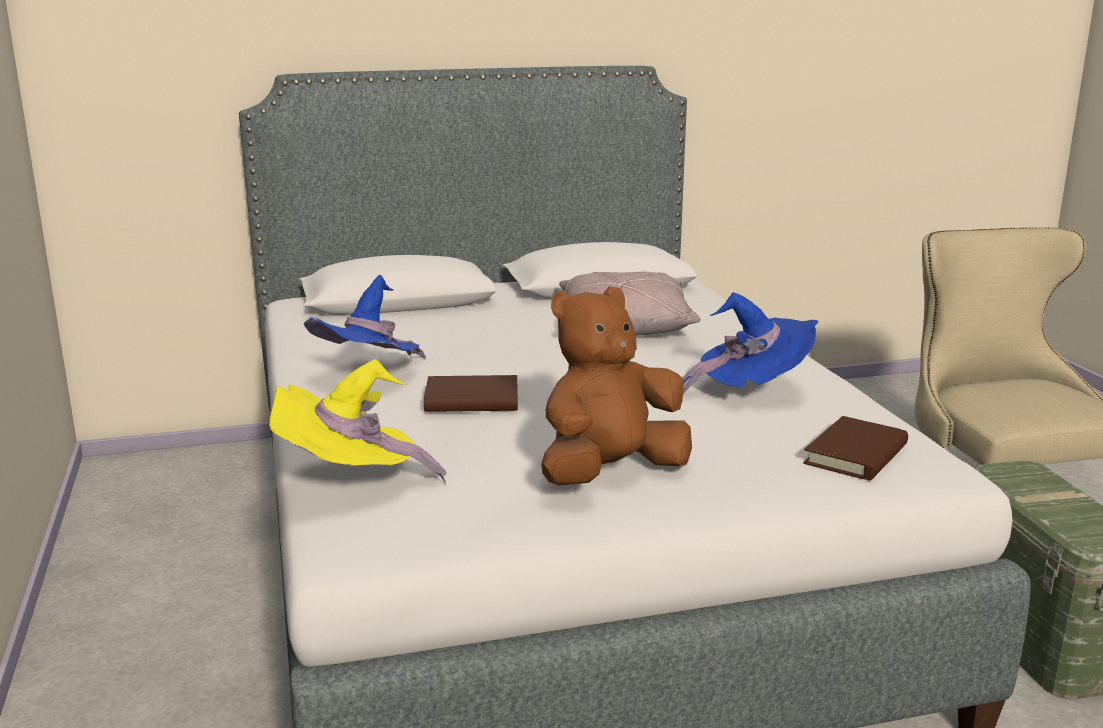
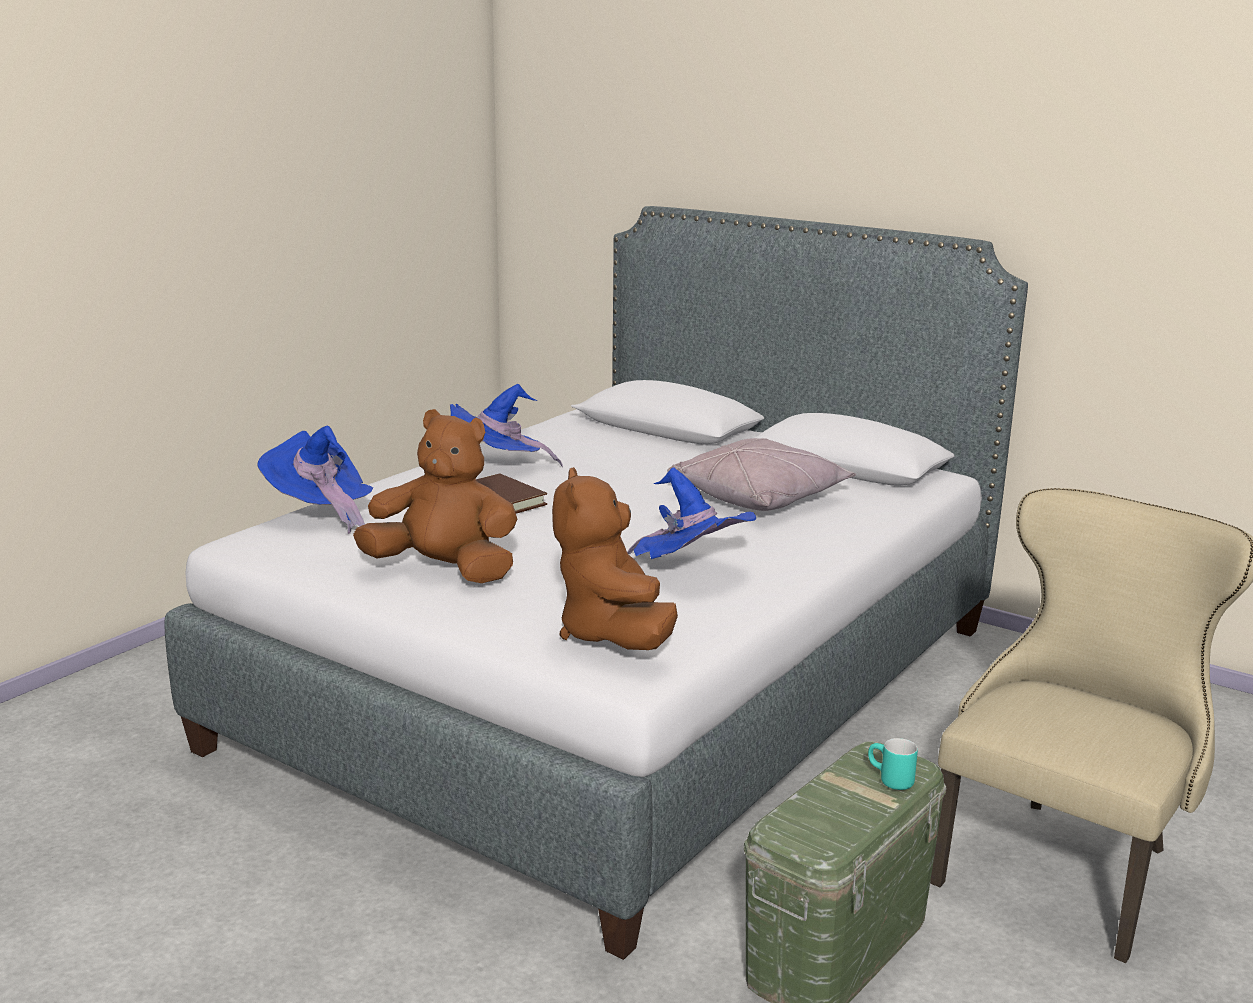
camera: 50 degrees right, 0 degrees up
(352, 481) = (320, 512): yellow hat -> blue hat
(856, 454) = (613, 635): brown book -> brown plush toy
(1046, 483) = (889, 781): none -> turquoise mug

